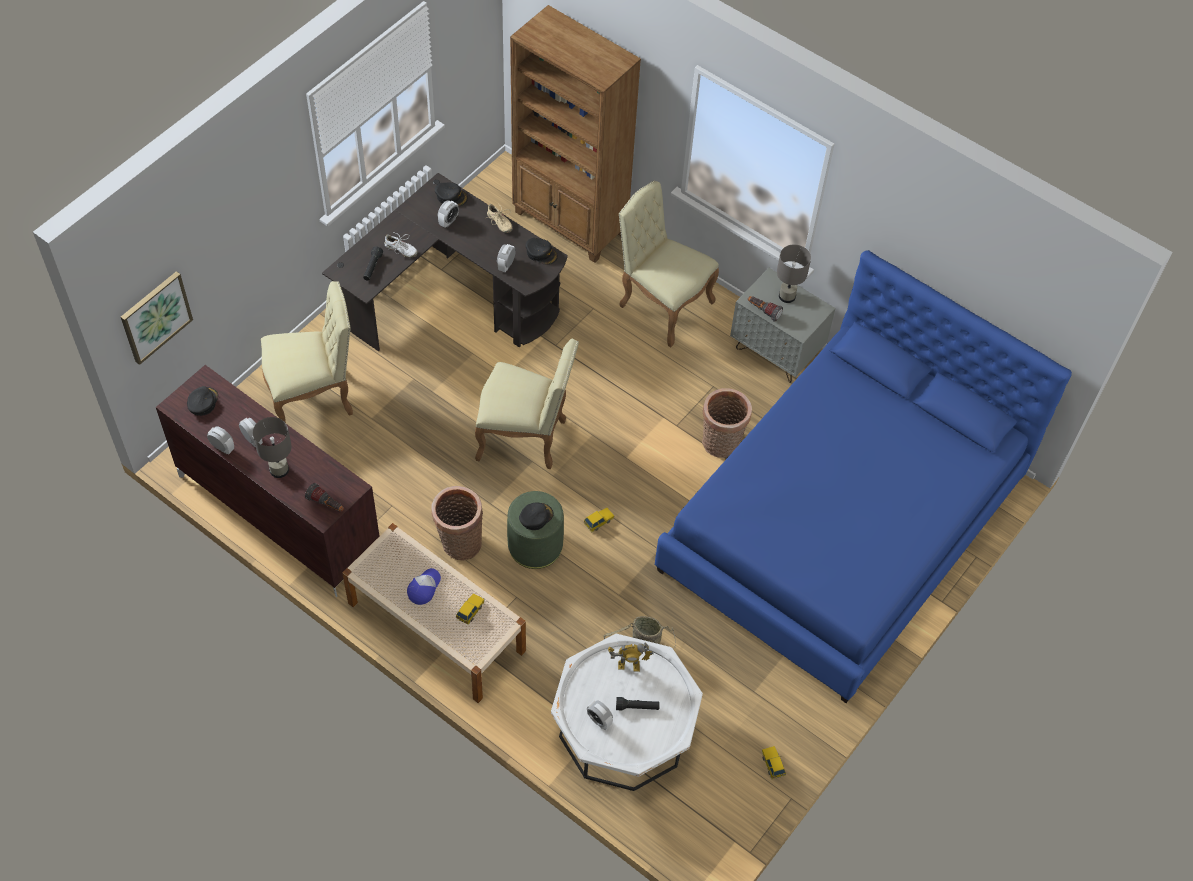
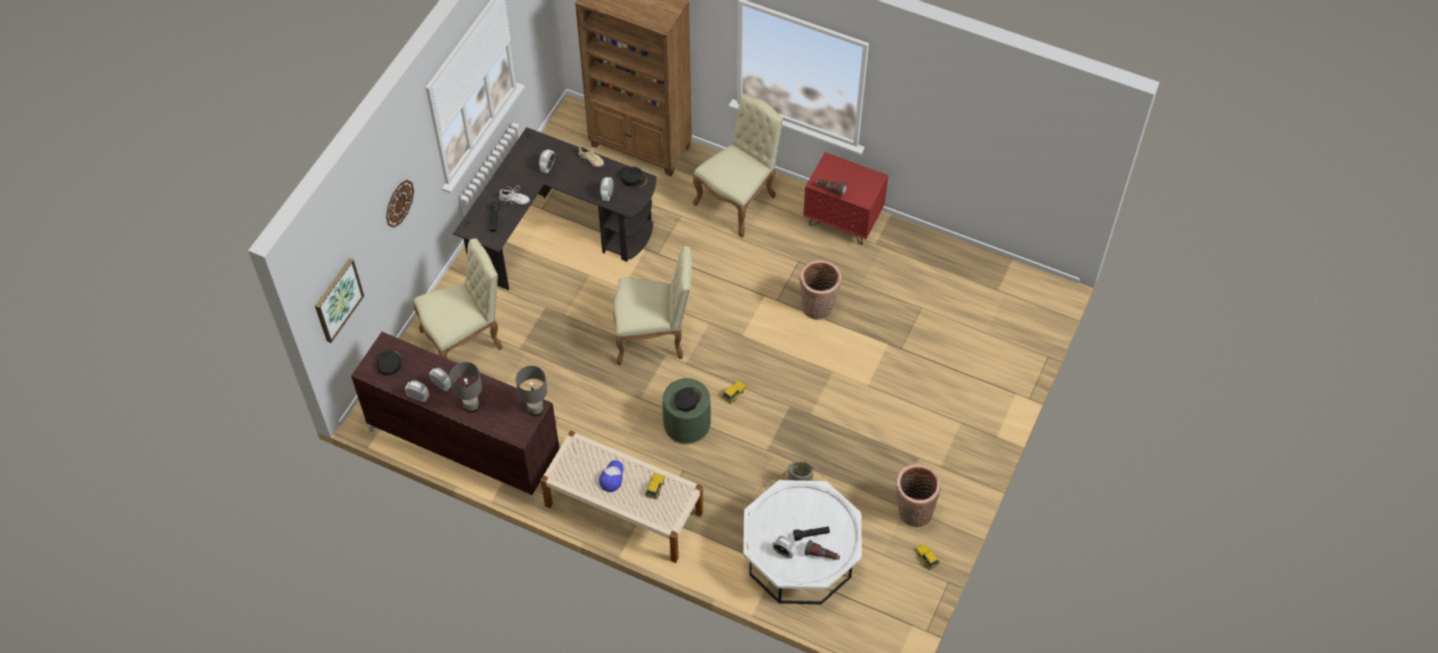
camera: 10 degrees left, 0 degrees up
(255, 222) = (399, 203): none -> wall clock
(326, 504) = (519, 425): flashlight -> flashlight (822, 555)
(451, 196) = (543, 145): black cap -> none
(459, 543) = (623, 436): basket -> basket (913, 512)
(629, 666) = (795, 503): toy robot -> none
(662, 305) = (738, 201): beige chair -> beige chair turned 105 degrees clockwise
(776, 352) = (843, 221): grey nightstand -> red nightstand
(787, 296) = (846, 173): grey table lamp -> grey table lamp (535, 408)
(842, 524) = (934, 353): blue bed -> none

